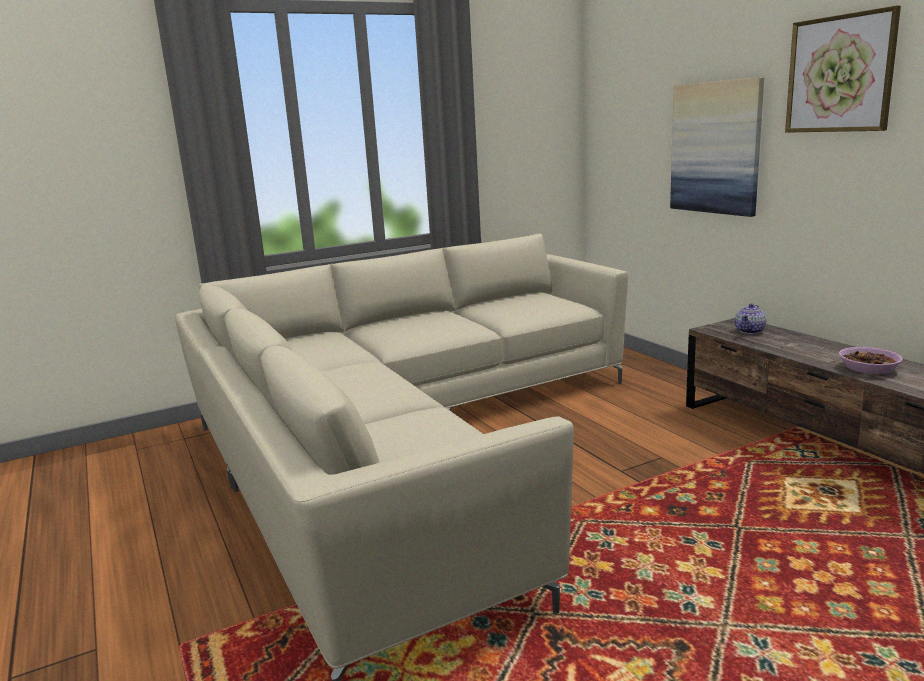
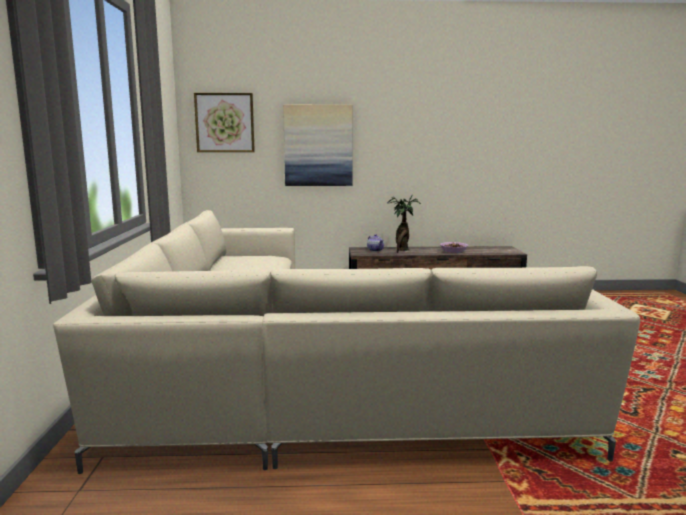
camera: 65 degrees left, 5 degrees down
(790, 341) = (402, 250): none -> potted plant
(840, 74) = (399, 107): picture -> picture (224, 123)

